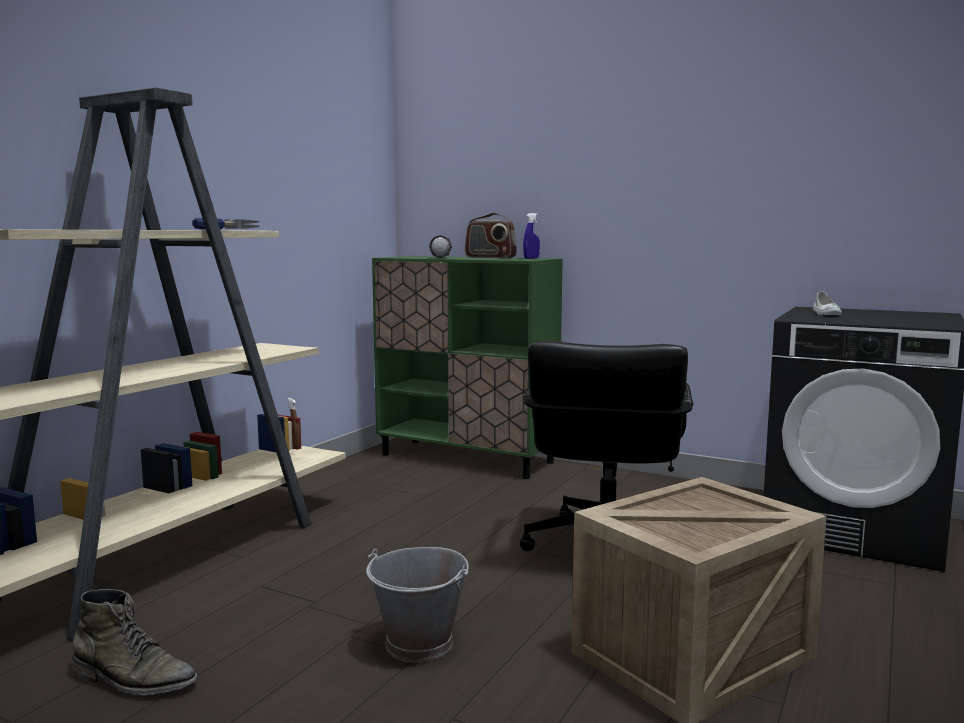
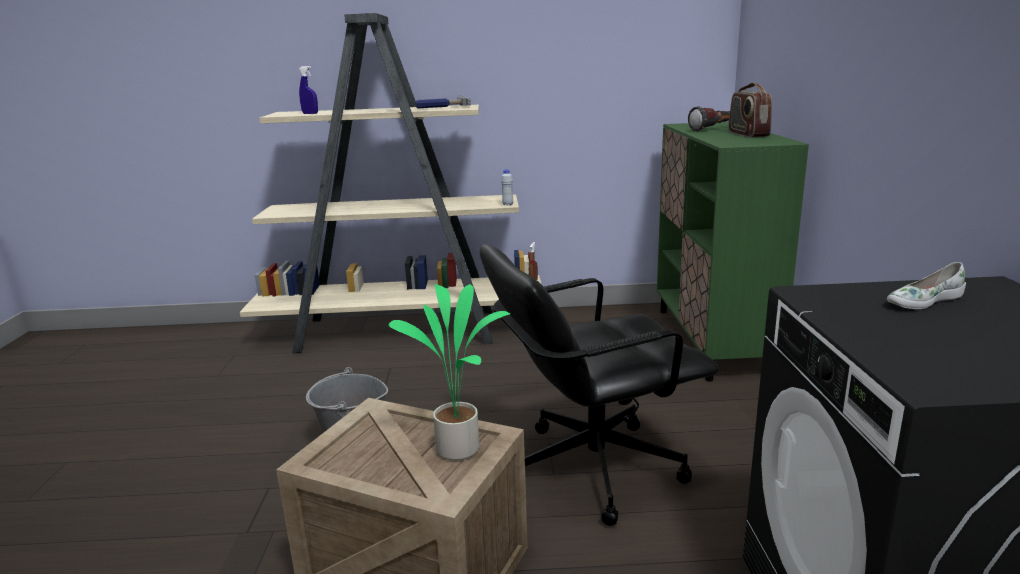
camera: 60 degrees right, 10 degrees up
(133, 679) = (265, 383): green boot -> none
(299, 347) = (507, 204): none -> white bottle
(531, 258) = (773, 140): blue spray bottle -> blue spray bottle (310, 114)
(710, 500) = (460, 448): none -> potted plant

